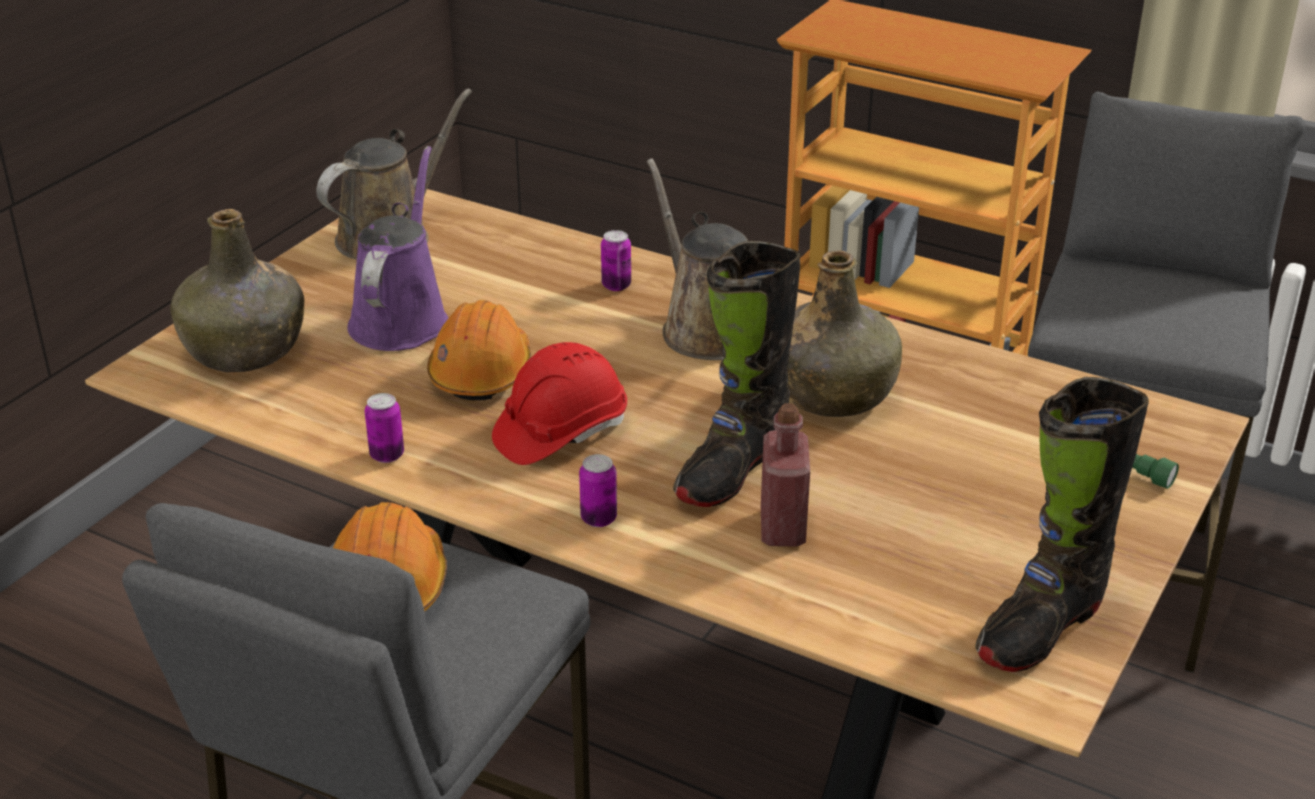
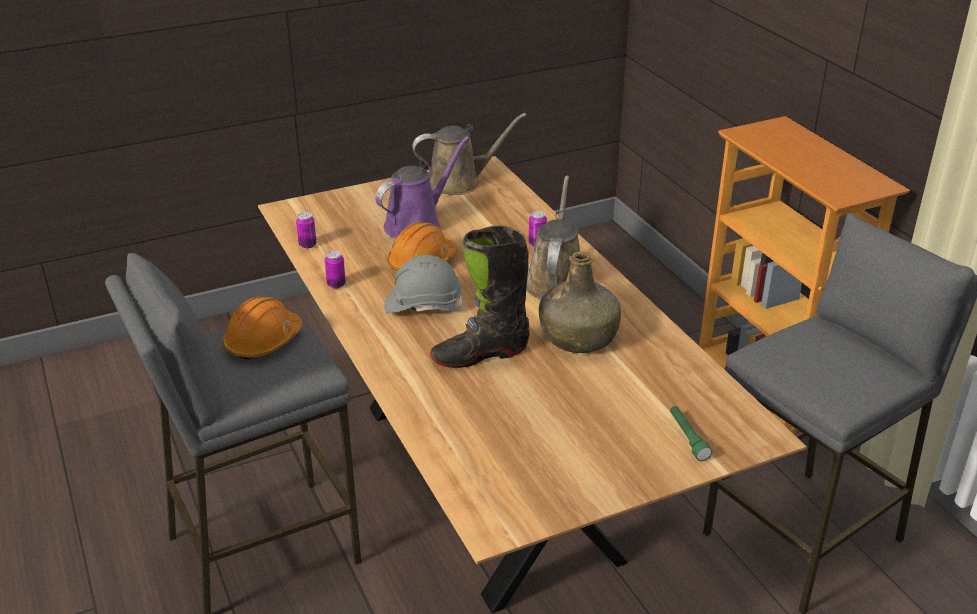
camera: 35 degrees right, 0 degrees up
(246, 349) = (334, 214): green bottle -> none
(560, 432) = (423, 304): red hard hat -> grey hard hat
(598, 519) = (391, 351): can -> can (307, 245)
(782, 528) = (469, 392): red bottle -> none
(1041, 627) = (535, 496): black boot -> none

